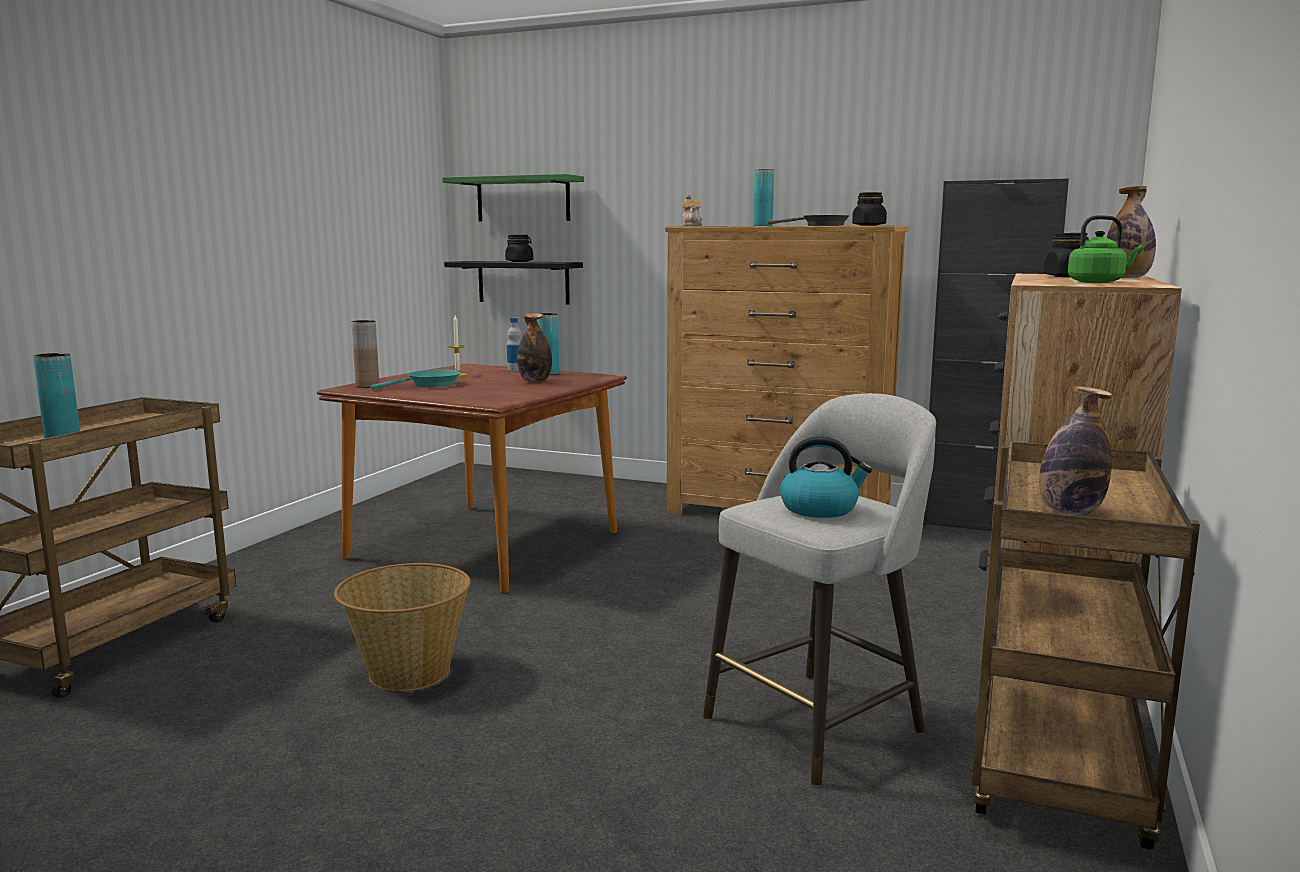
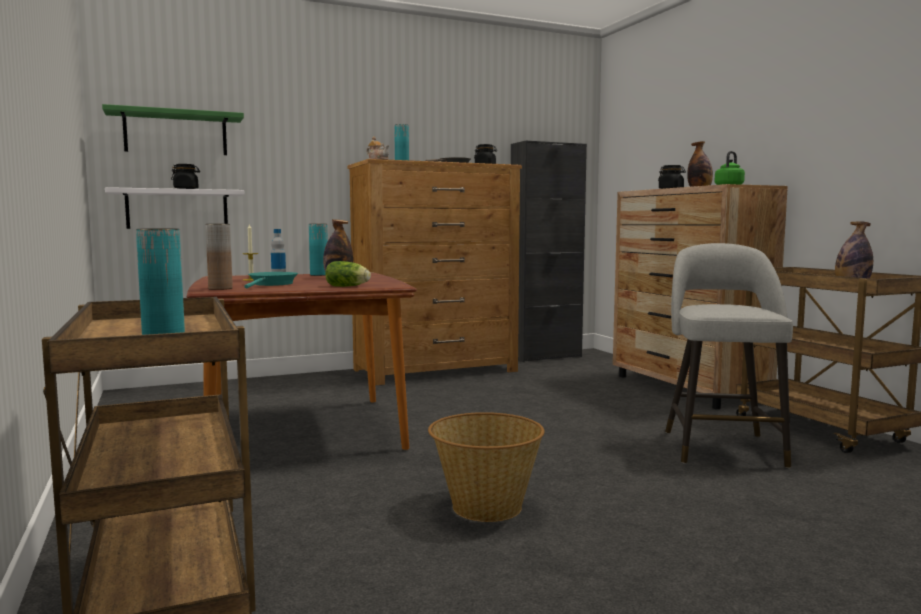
camera: 45 degrees left, 5 degrees down
(457, 398) = (349, 286): none -> lettuce
(523, 282) = (177, 209): black shelf -> white shelf
(820, 509) = (737, 308): kettle -> none

